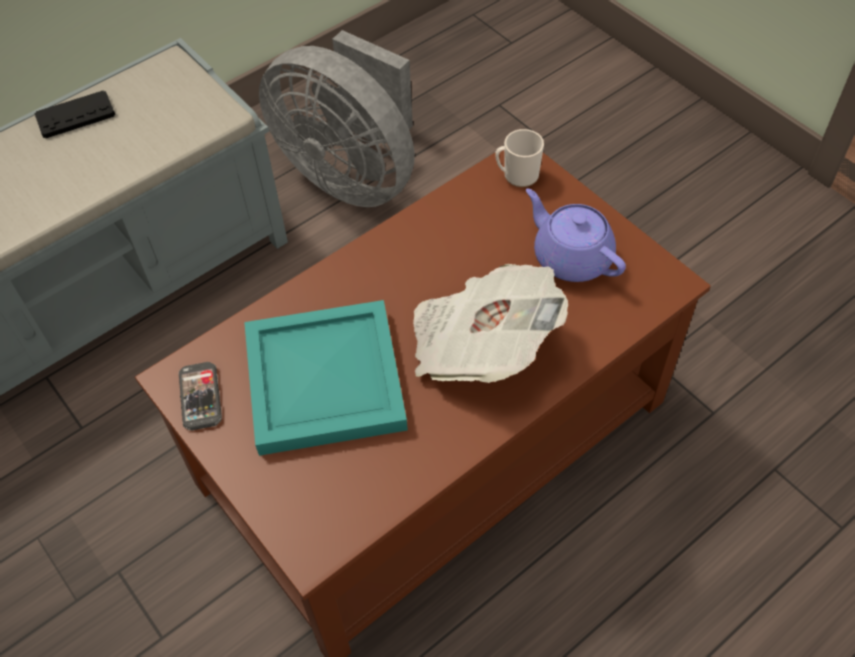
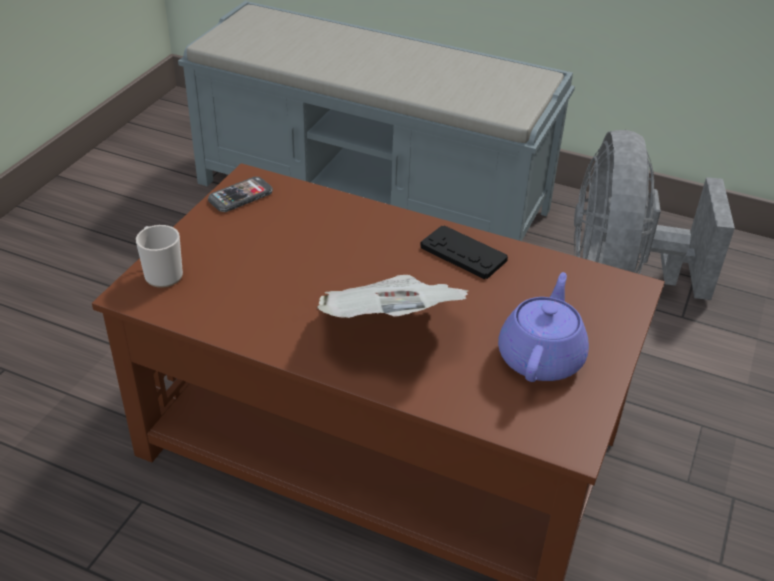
camera: 60 degrees right, 15 degrees down
(75, 116) = (449, 58): black game controller -> black game controller (463, 253)
(327, 381) = (293, 252): turquoise tray -> none
(517, 175) = (609, 292): mug -> mug (161, 273)

